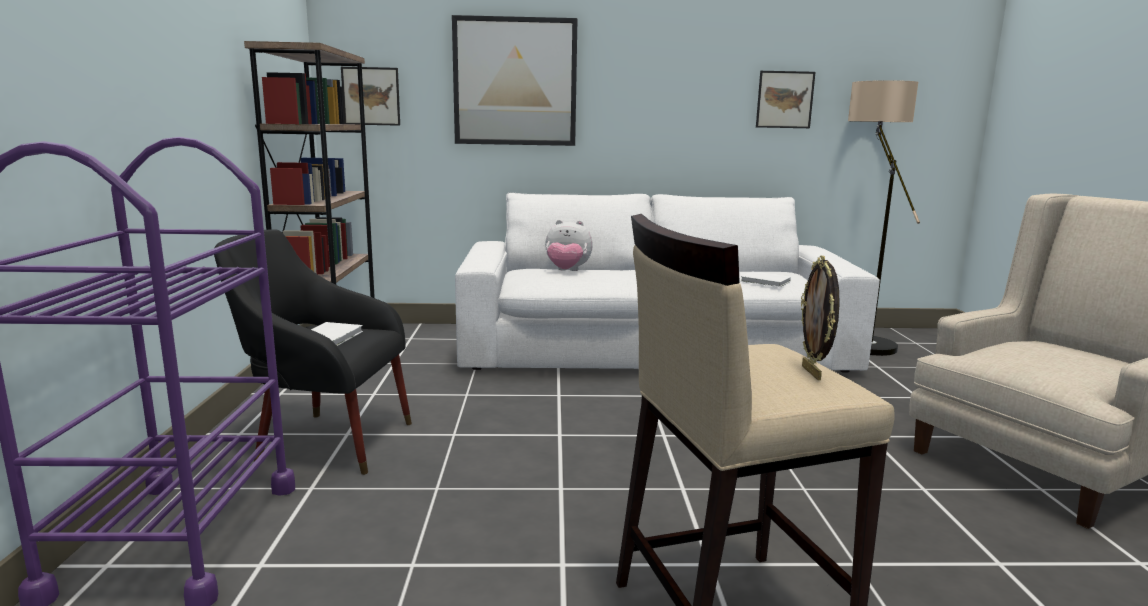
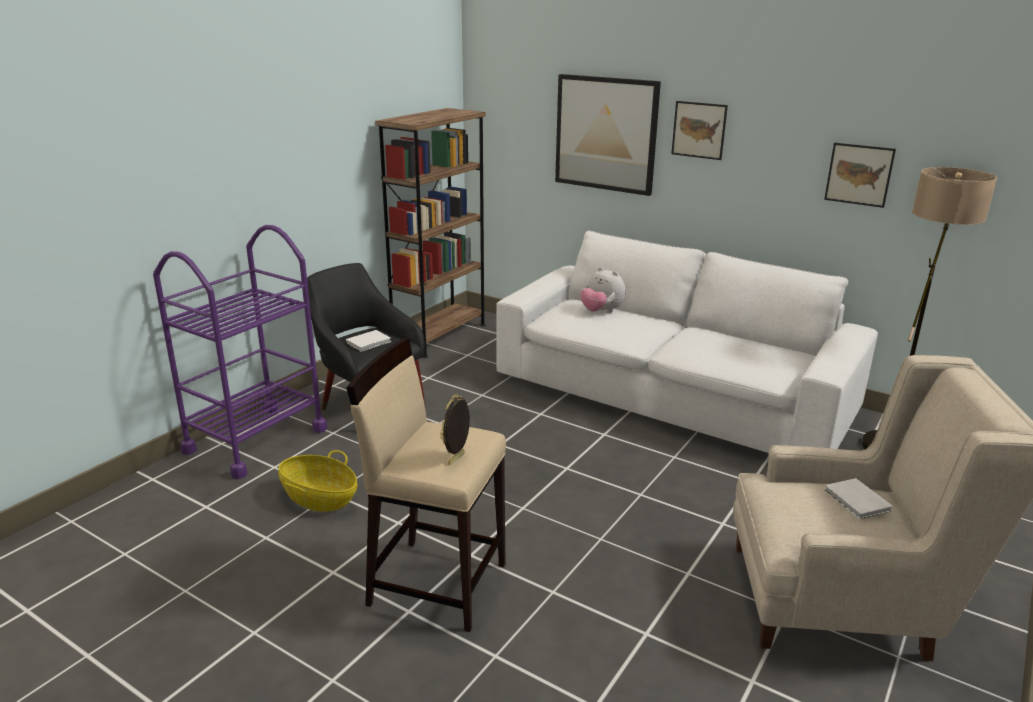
camera: 35 degrees right, 10 degrees up
(371, 96) = (500, 135): picture -> picture (699, 130)
(399, 580) = (319, 498): none -> basket
(766, 282) = (745, 363): white book -> white book (857, 501)

